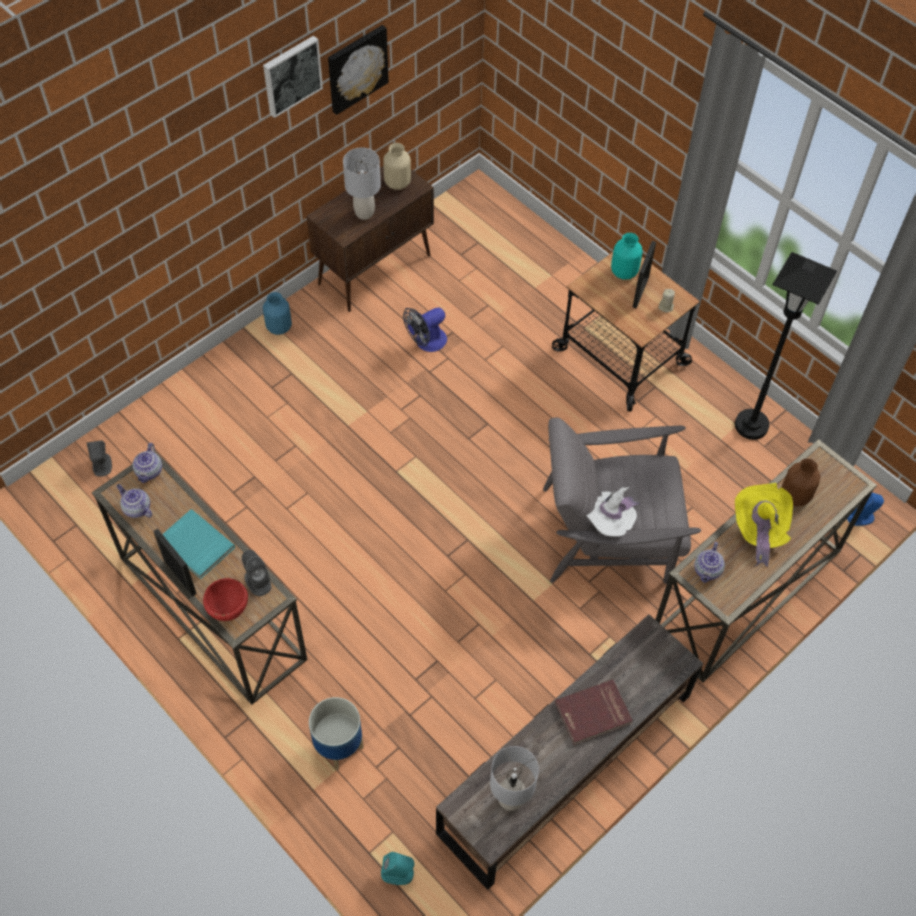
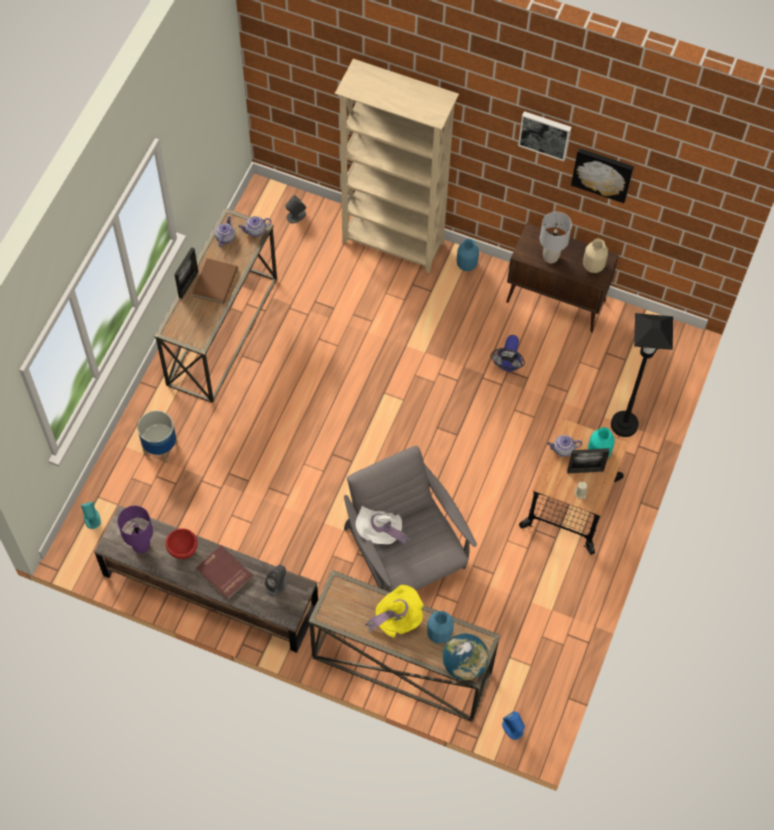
camera: 65 degrees right, 5 degrees up
(195, 546) = (214, 282): turquoise book -> brown book
(206, 384) = (393, 243): none -> beige bookcase
(228, 610) = (178, 321): red bowl -> red bowl (182, 550)
(257, 581) = (206, 327): grey speaker -> grey speaker (277, 585)
(426, 342) = (507, 364): fan -> fan turned 105 degrees counterclockwise
(510, 799) = (142, 546): grey table lamp -> purple table lamp
(707, 571) = (345, 594): teapot -> teapot (562, 449)
(751, 425) = (557, 621): black floor lamp -> black floor lamp (624, 425)
(795, 496) = (439, 634): brown vase -> blue vase
(842, 487) = (464, 664): none -> globe

